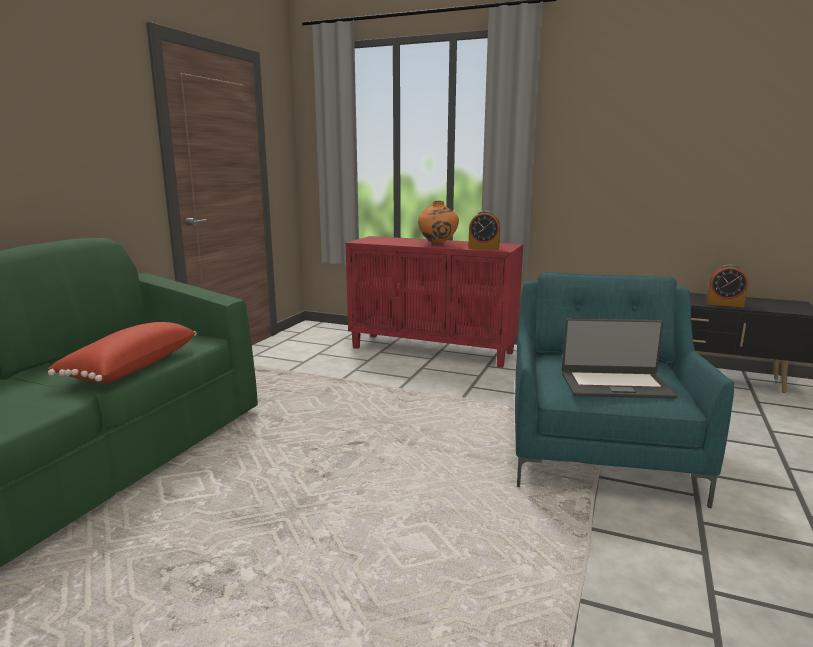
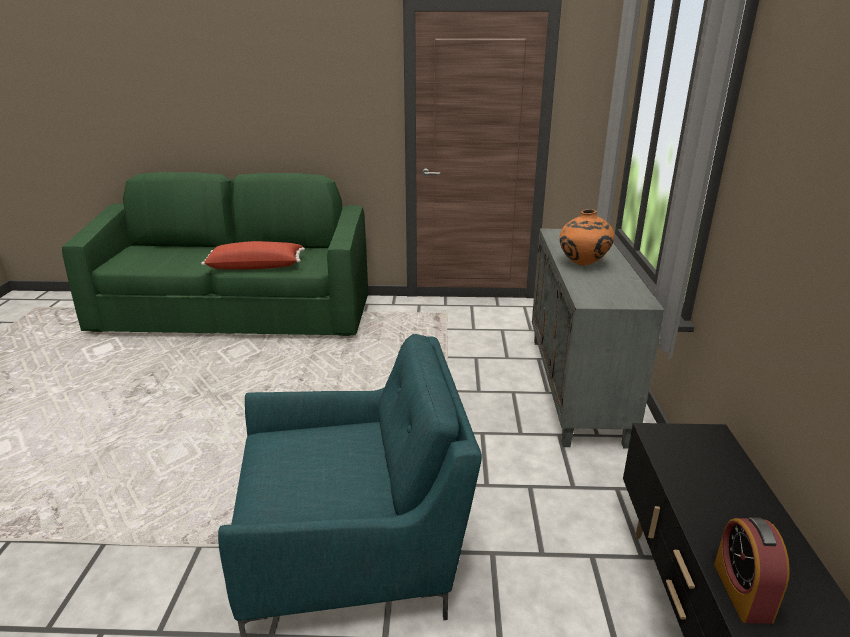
camera: 70 degrees right, 10 degrees up
(433, 350) = (577, 388): red cabinet -> grey cabinet
(483, 248) = (585, 290): alarm clock -> none
(615, 385) = (290, 471): laptop -> none

